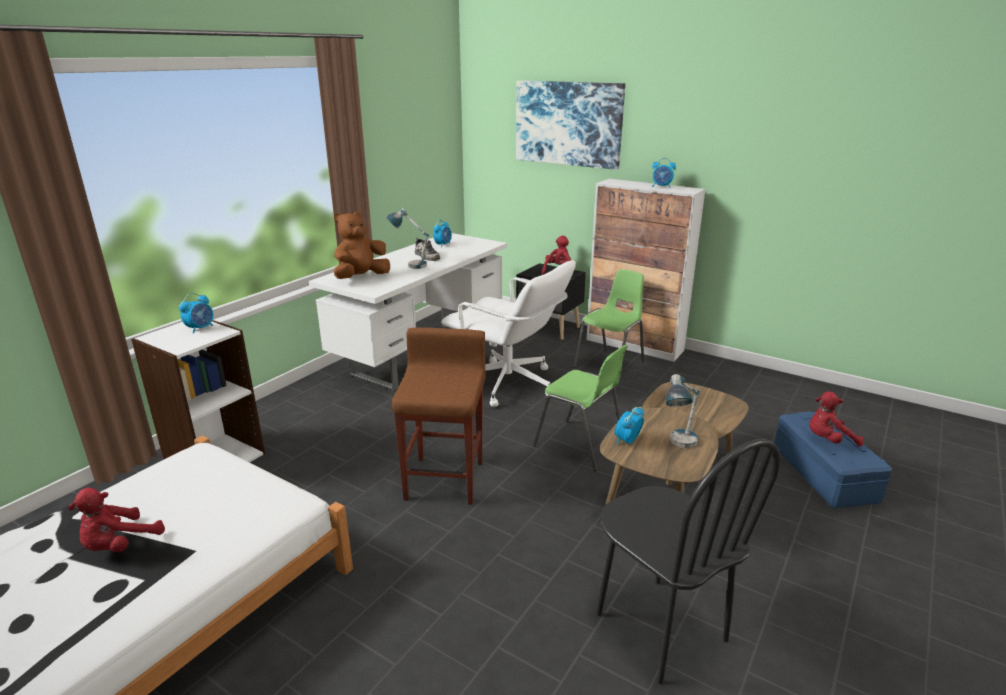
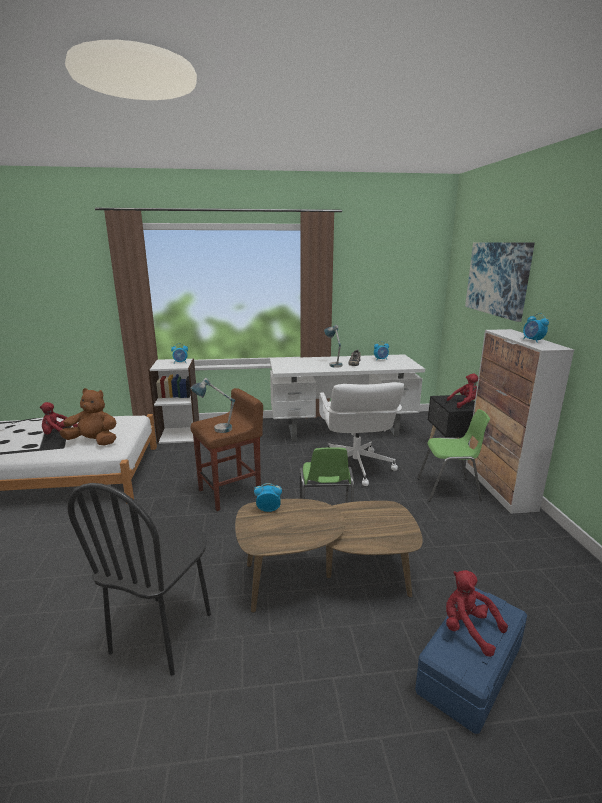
camera: 50 degrees right, 5 degrees down
(361, 277) = (294, 363): brown plush toy -> brown plush toy (94, 442)
(679, 446) = (288, 531): table lamp -> table lamp (215, 429)

